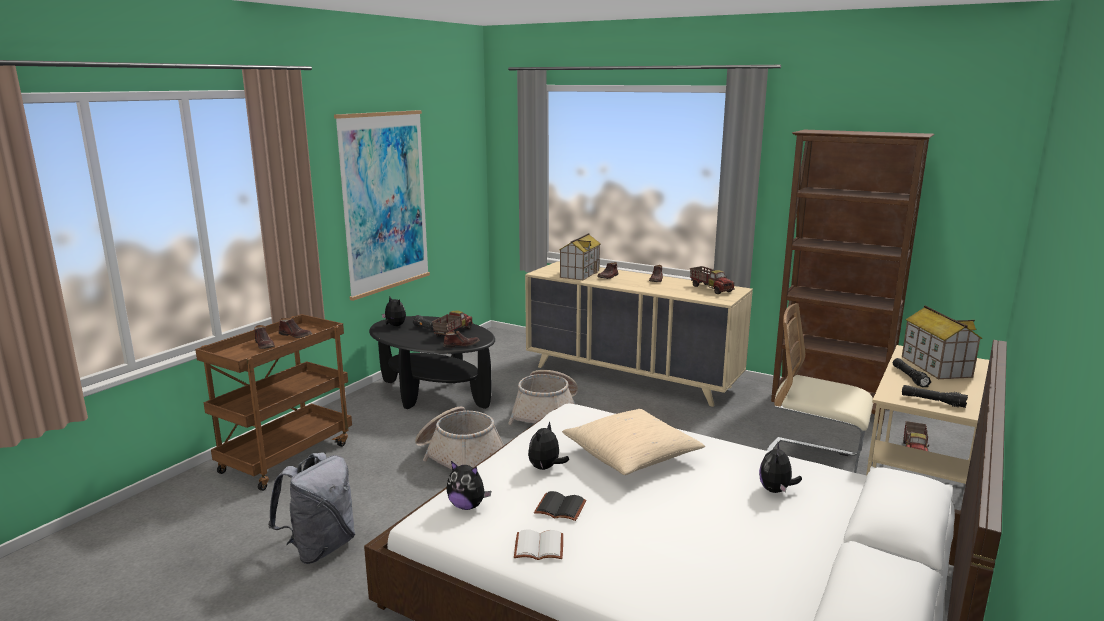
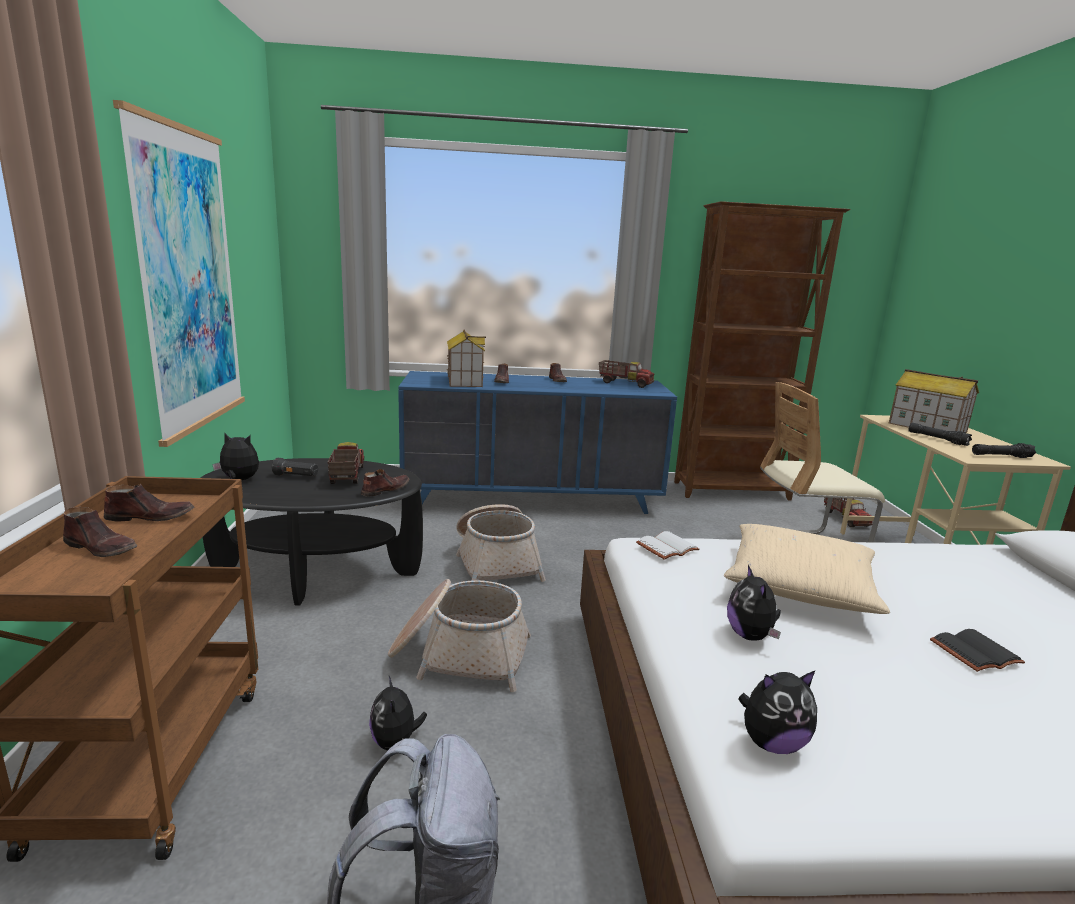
camera: 35 degrees left, 0 degrees up
(538, 548) = (965, 774): white book -> white book (667, 548)
(559, 508) = (869, 693): black book -> black book (976, 654)
(632, 377) = (532, 499): beige dresser -> blue dresser
(776, 490) = (972, 583): plush toy -> plush toy (396, 742)

